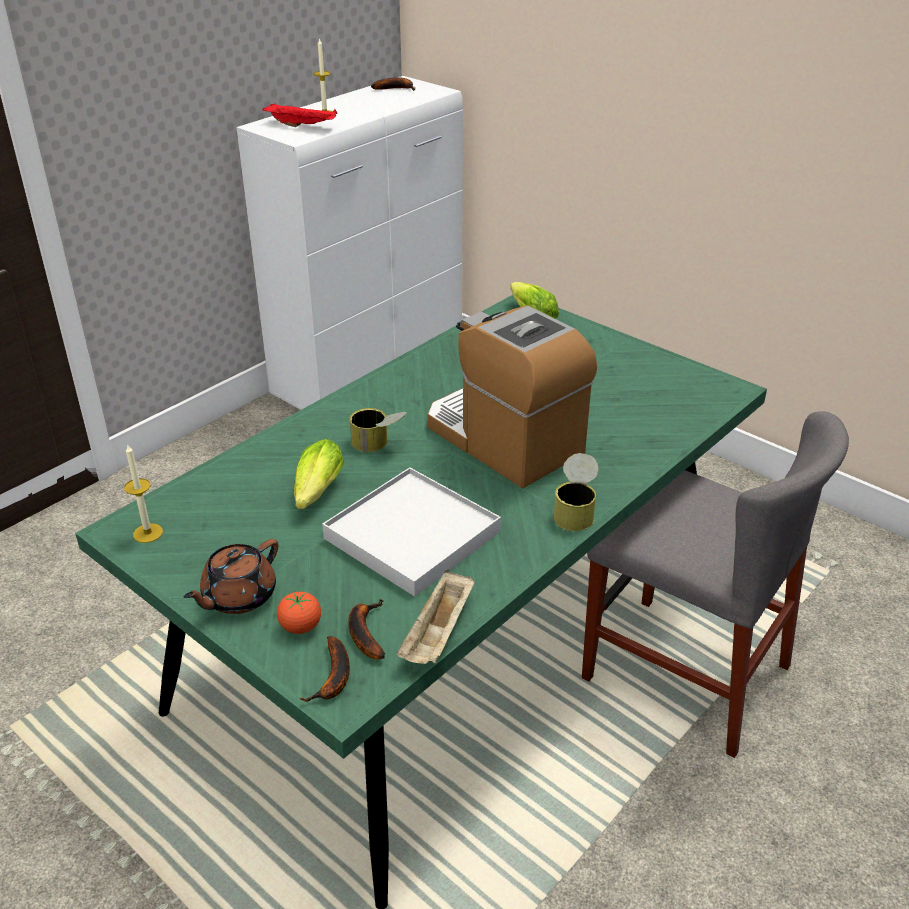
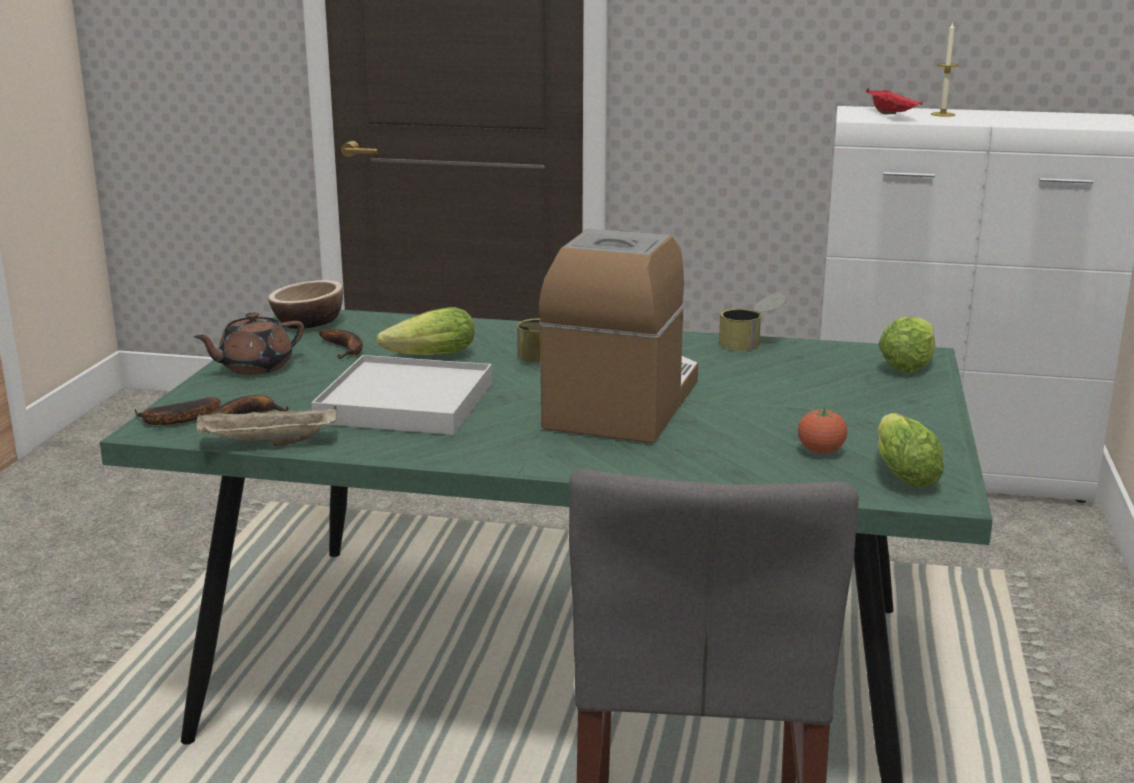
camera: 60 degrees right, 15 degrees down
(148, 533) = (308, 323): candle -> bowl
(238, 596) = (254, 367): brown teapot -> brown teapot turned 45 degrees counterclockwise
(300, 627) = (233, 395): tomato -> tomato (820, 451)
(396, 88) = (1082, 117): banana -> banana (346, 349)
(575, 510) = (535, 460): can -> can (751, 343)
(690, 387) = (901, 471): none -> lettuce

